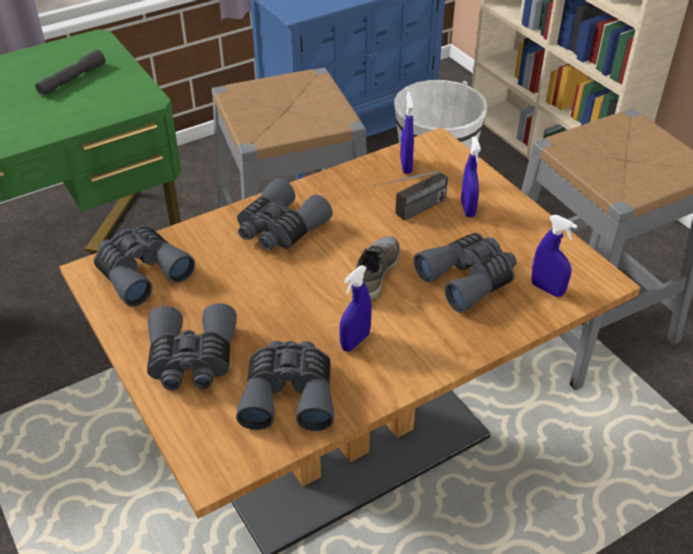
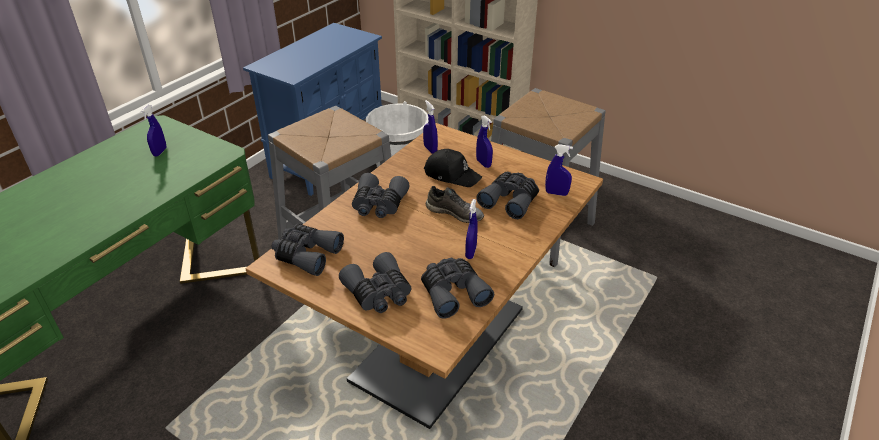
camera: 25 degrees left, 5 degrees down
(72, 79) = (160, 152): grey flashlight -> blue spray bottle
(374, 273) = (455, 213): grey shoe -> grey shoe turned 120 degrees clockwise
(410, 213) = (452, 174): radio -> black cap

